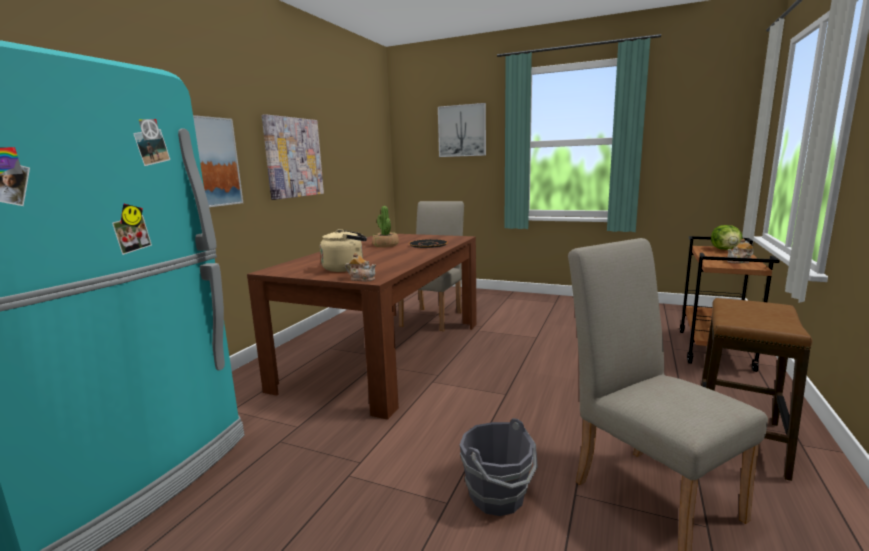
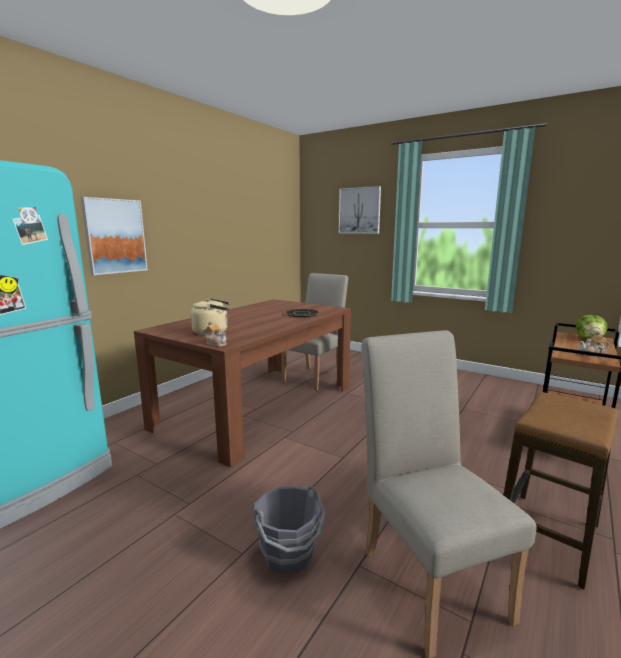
camera: 10 degrees right, 0 degrees up
(293, 157) = (199, 232): picture -> none
(385, 245) = (266, 312): potted plant -> none

